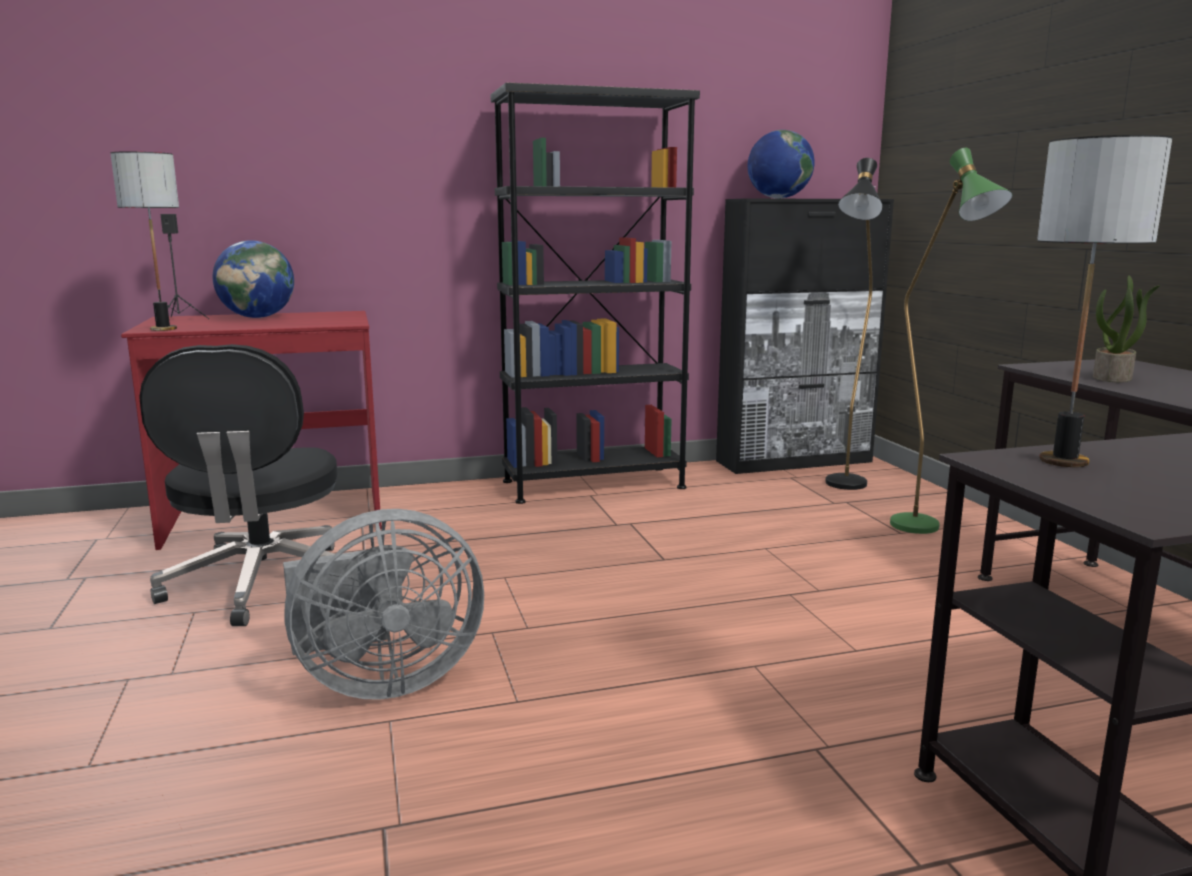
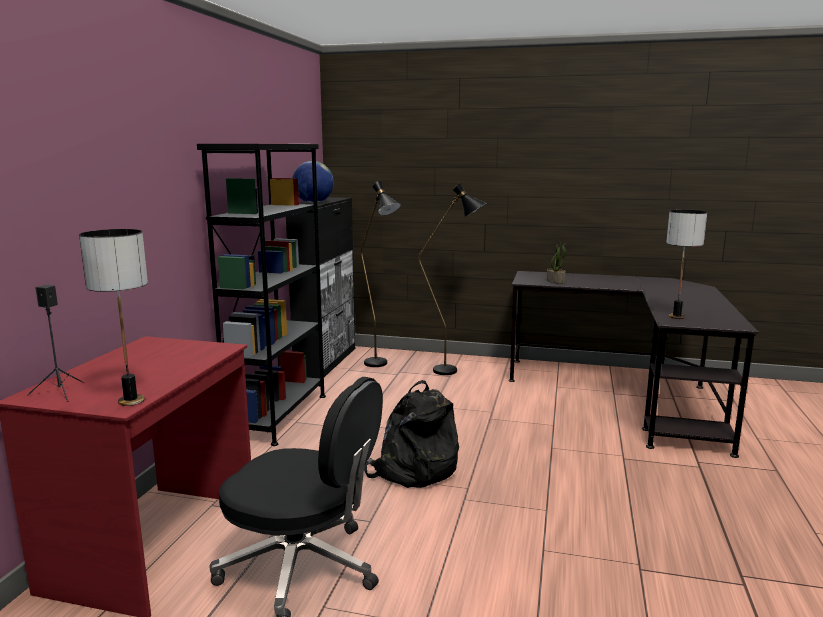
camera: 60 degrees left, 0 degrees up
(258, 317) = (115, 367): globe -> none
(381, 681) = (497, 544): grey fan -> none
(541, 582) = (412, 470): none -> black backpack
(926, 531) = (454, 371): green floor lamp -> black floor lamp

